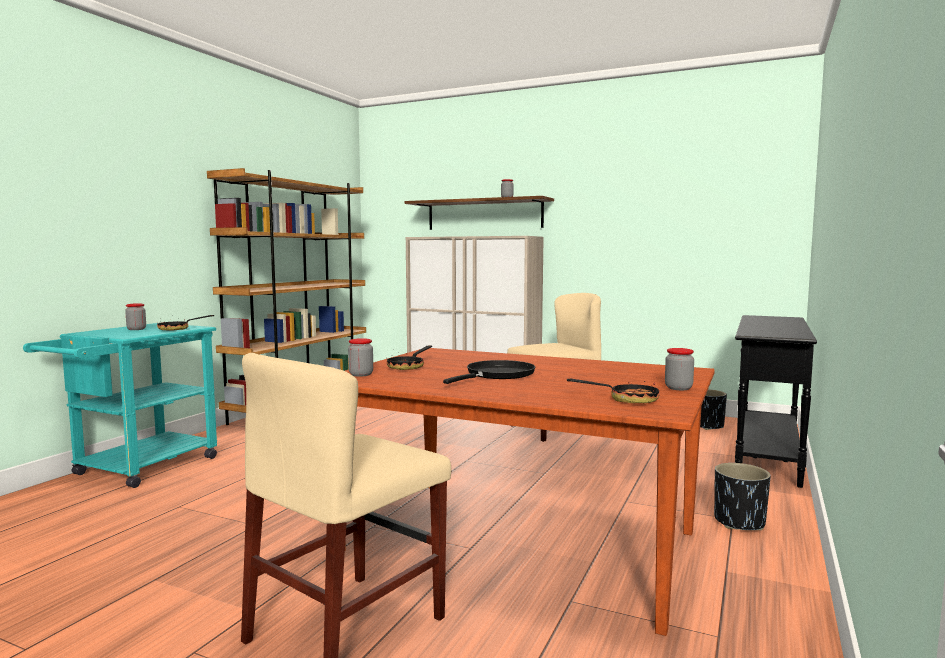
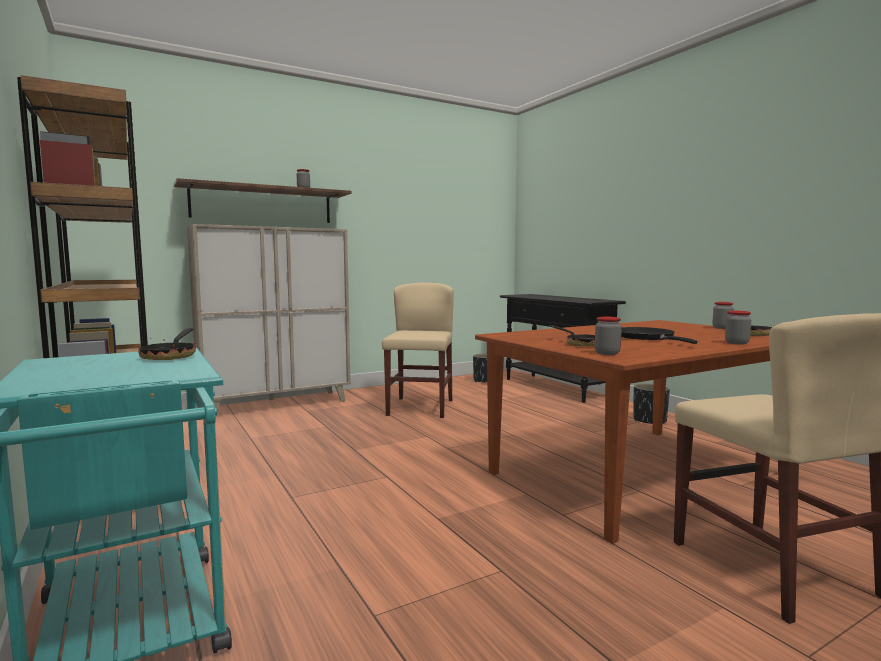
camera: 55 degrees left, 0 degrees up
(136, 329) = (94, 368): jar -> jar (736, 343)

